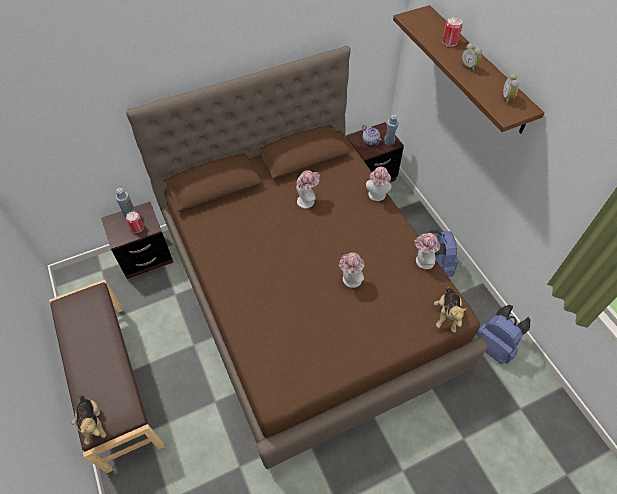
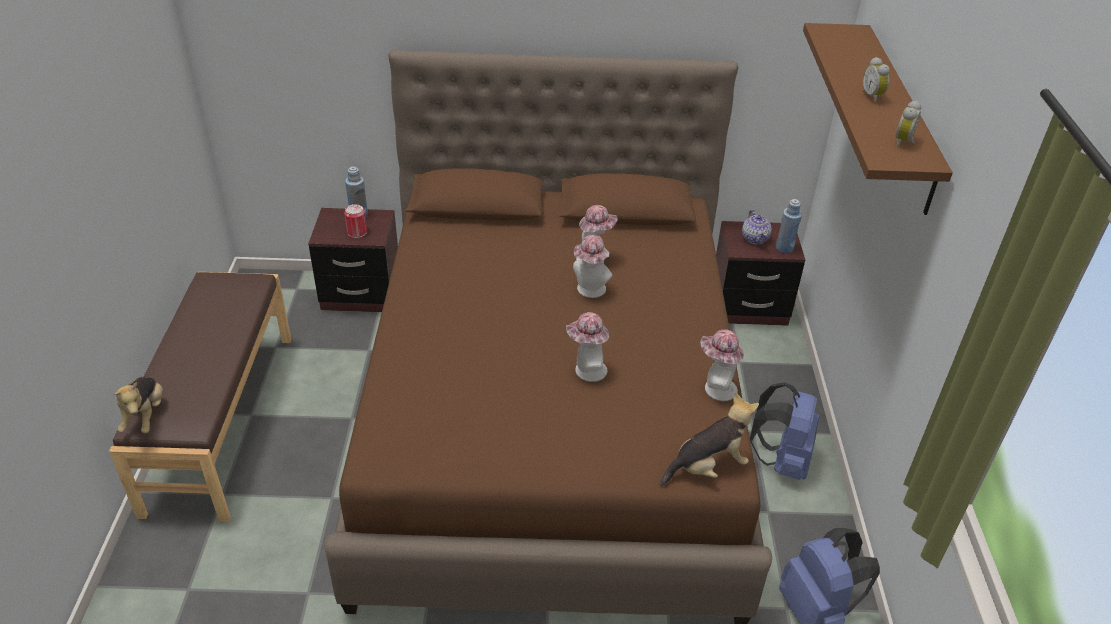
camera: 25 degrees right, 15 degrees down
(377, 196) = (701, 288): hat -> hat (589, 291)
(446, 314) = (707, 467): plush toy -> plush toy turned 150 degrees counterclockwise
(449, 41) = (865, 66): can -> none

